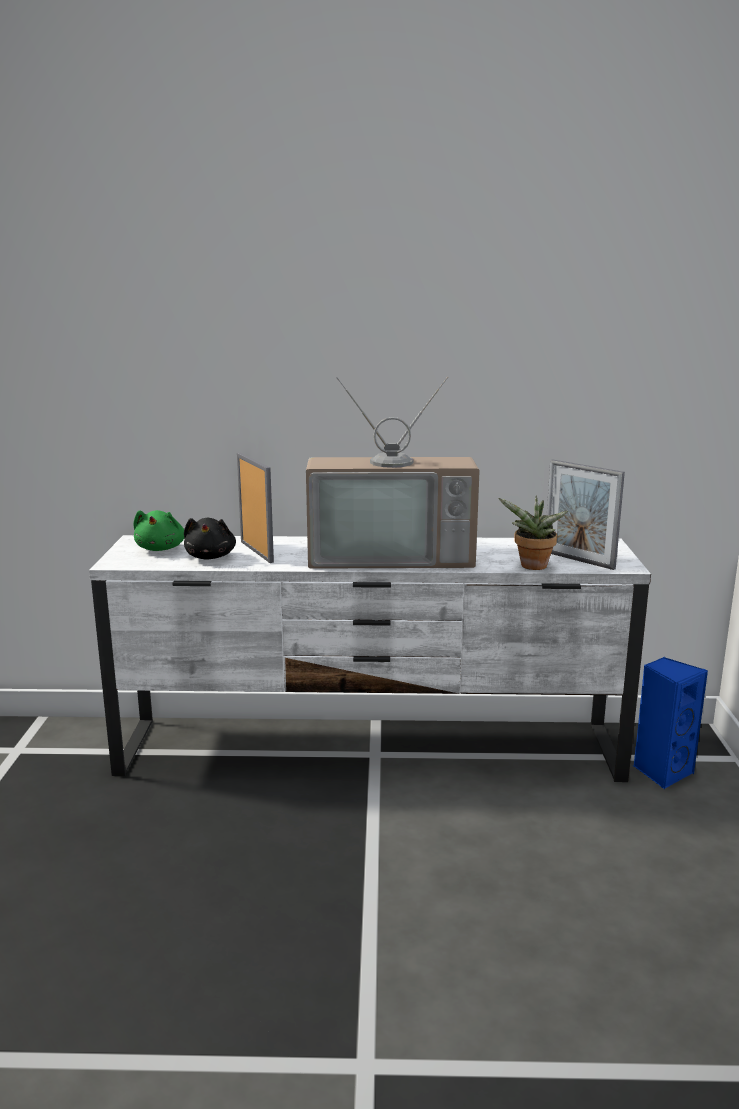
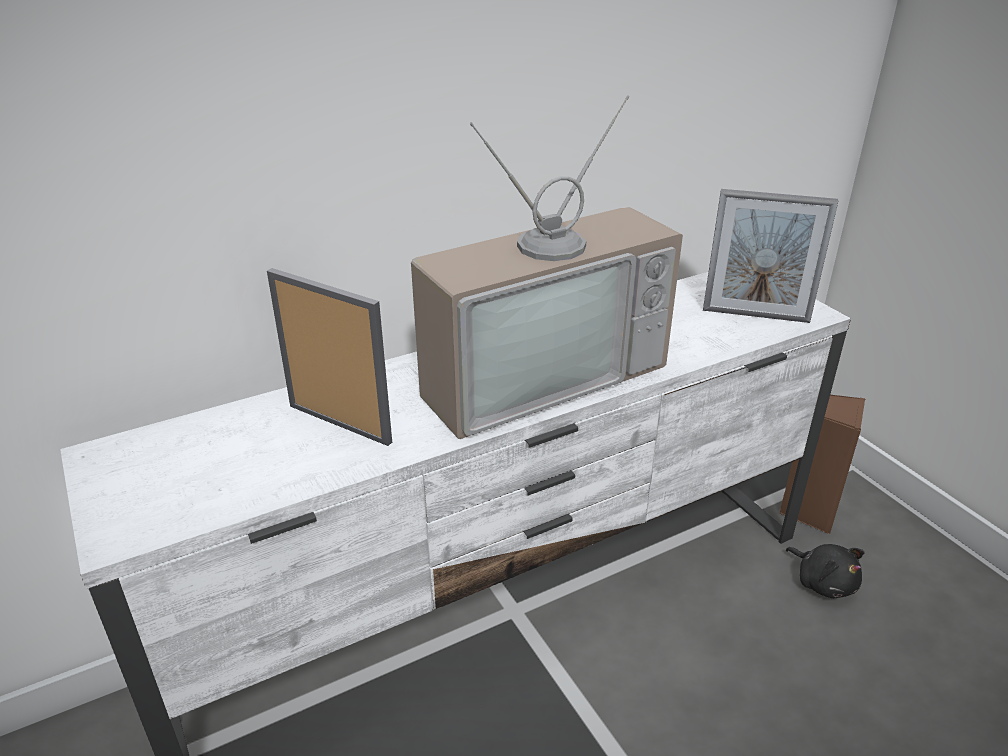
camera: 30 degrees left, 15 degrees up
(161, 548) = (169, 465): green plush toy -> none
(211, 557) = (277, 460): black plush toy -> black plush toy (823, 582)
(532, 567) = (725, 344): potted plant -> none
(661, 771) = (807, 510): blue speaker -> brown speaker

